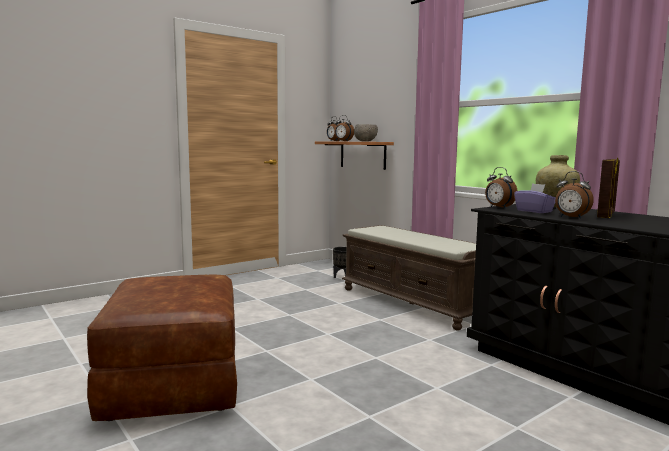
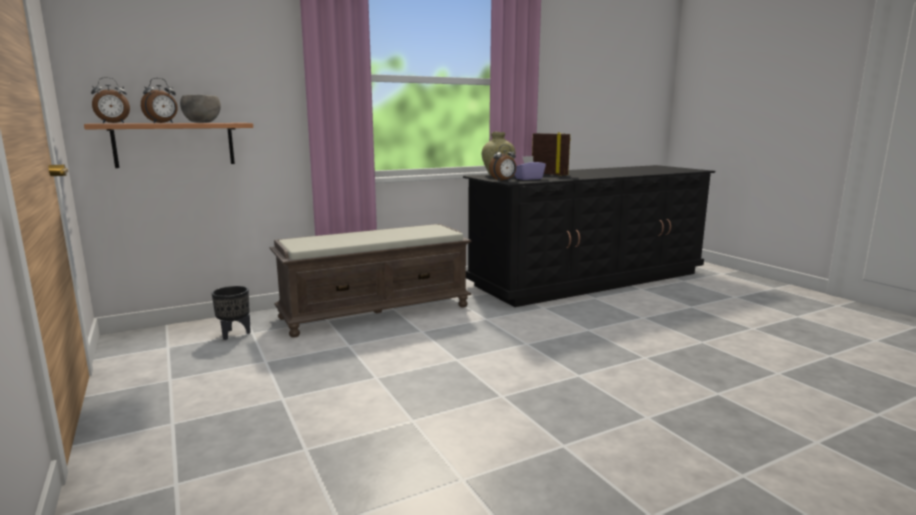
camera: 80 degrees left, 5 degrees up
(174, 384) = (603, 456): brown ottoman -> none
(571, 217) = (562, 178): alarm clock -> none

